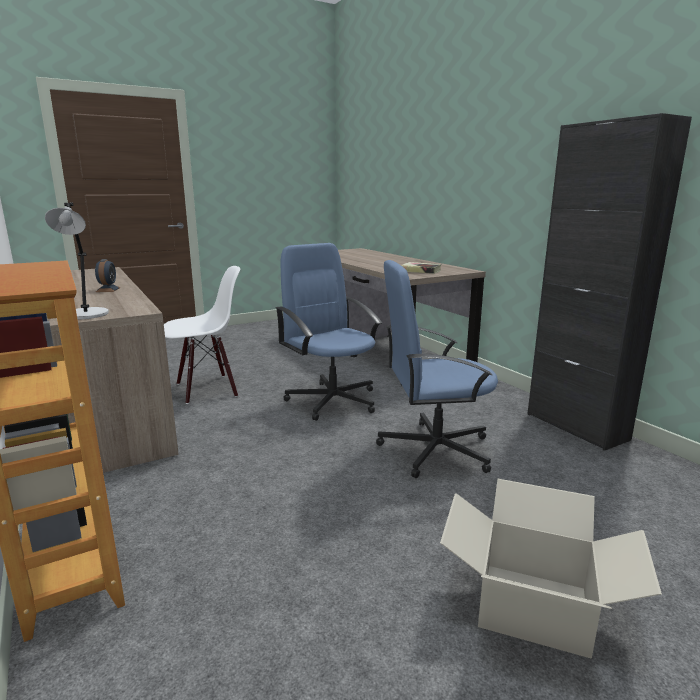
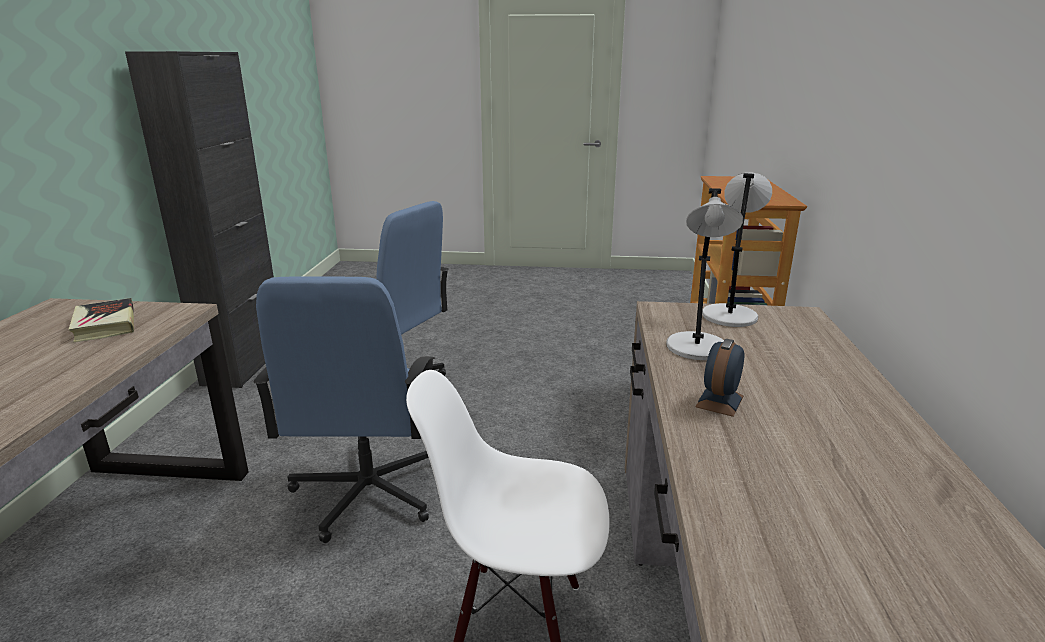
camera: 145 degrees left, 5 degrees up
(116, 300) = (697, 349): none -> grey table lamp
(534, 608) = (489, 318): cardboard box -> none

